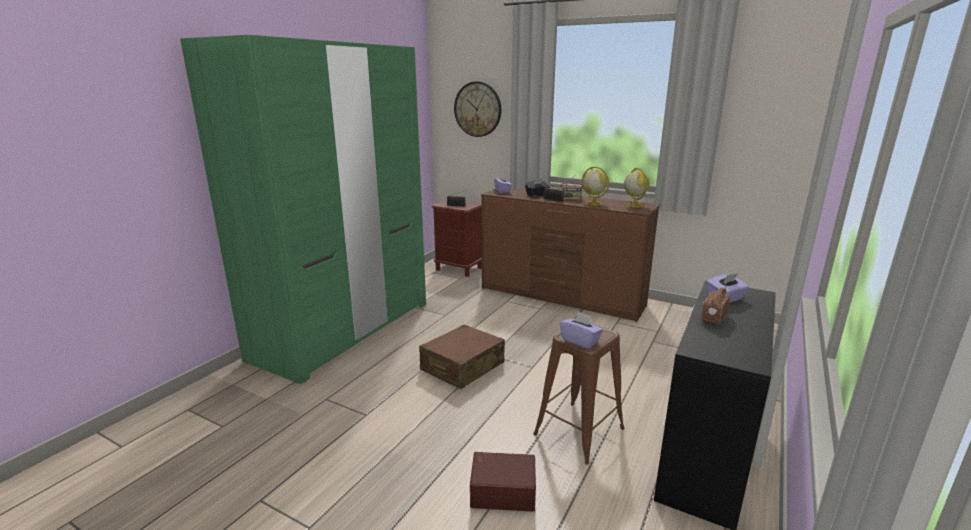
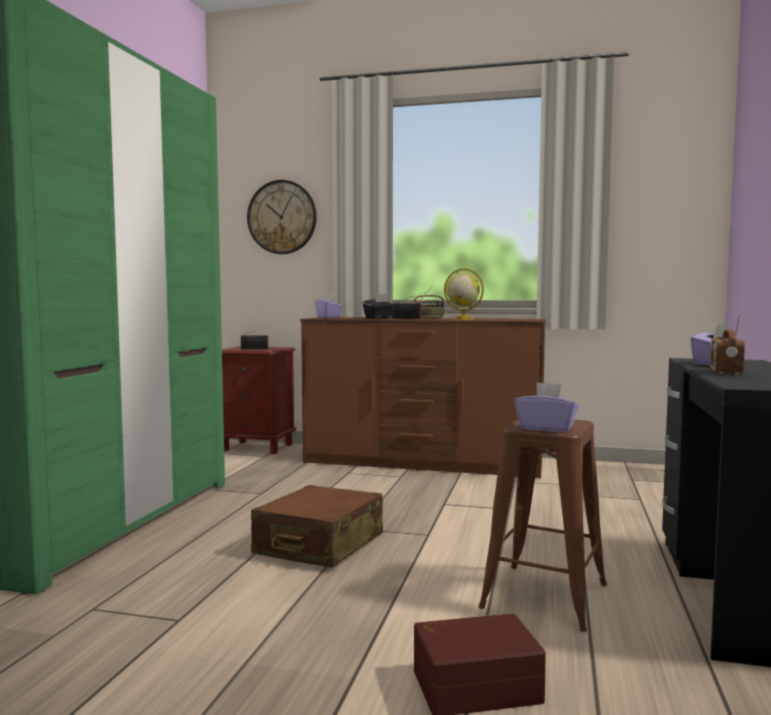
camera: 15 degrees left, 15 degrees down
(634, 205) = (516, 319): globe -> none

